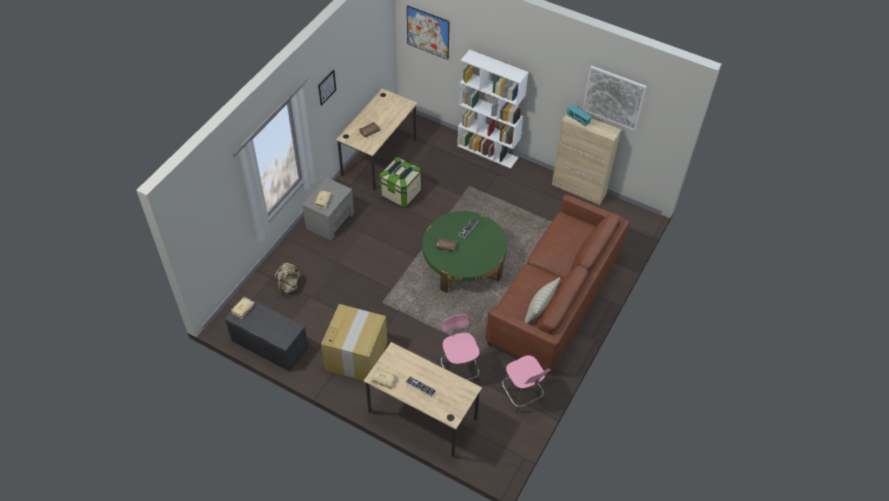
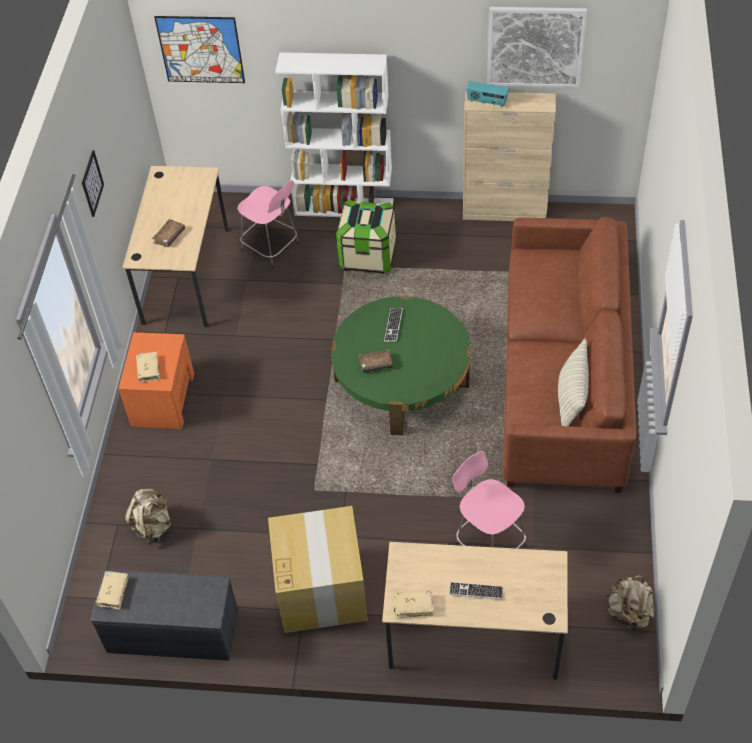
camera: 20 degrees left, 0 degrees up
(330, 220) = (163, 399): grey nightstand -> orange nightstand
(401, 194) = (250, 317): storage box -> storage box (368, 256)
(514, 440) = (629, 613): none -> beige backpack
(522, 395) = (601, 540): pink stool -> pink stool (272, 249)

